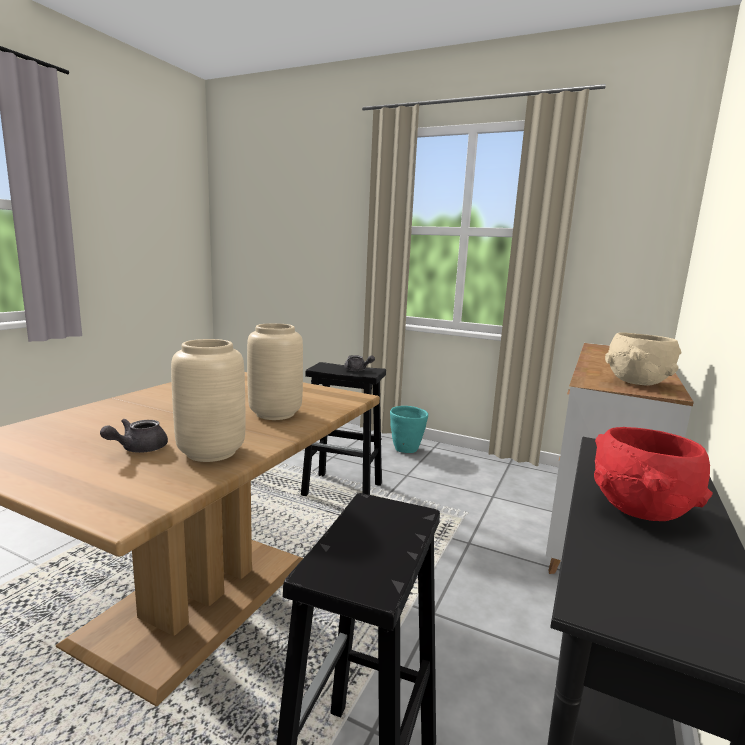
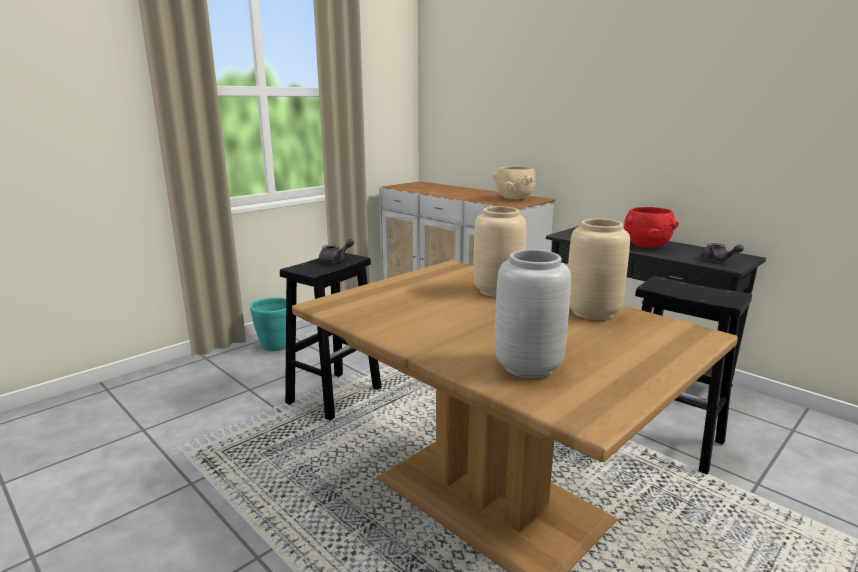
camera: 70 degrees left, 5 degrees up
(70, 428) = (528, 367): none -> grey vase
(138, 449) = (587, 336): grey teapot -> grey teapot (718, 260)

